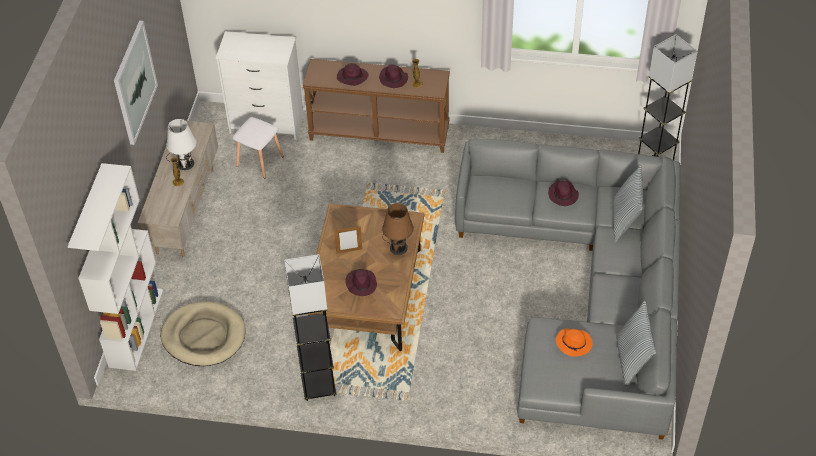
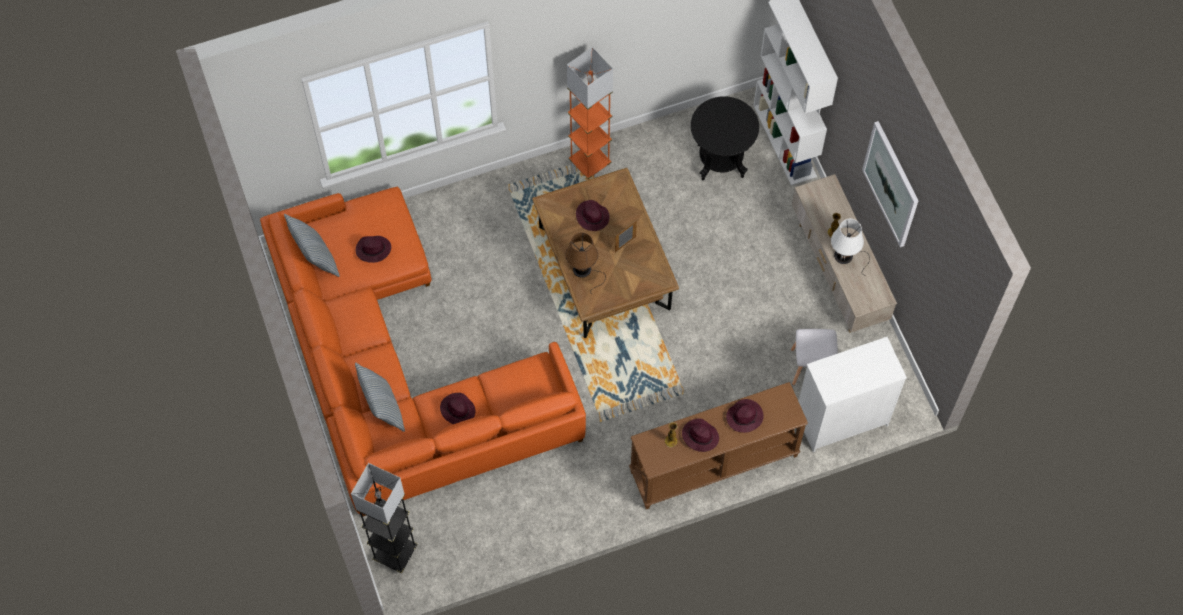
camera: 150 degrees right, 15 degrees up
(204, 336) = (720, 160): beige dog bed -> black side table
(318, 386) = (590, 162): grey floor lamp -> orange floor lamp
(574, 343) = (373, 250): orange hat -> purple hat
(588, 292) = (399, 368): grey sofa -> orange sofa

